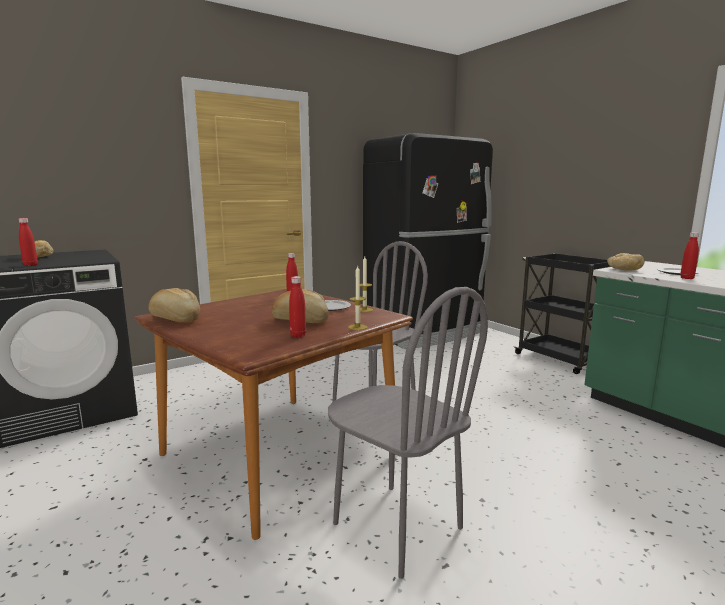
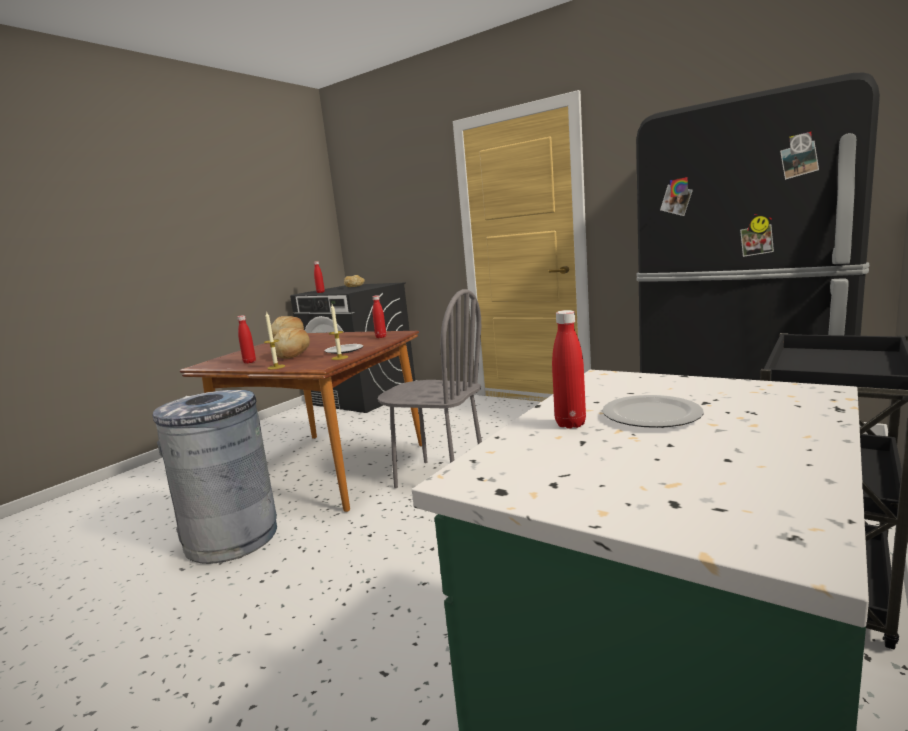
camera: 70 degrees right, 0 degrees up
(396, 526) = (232, 538): grey chair -> grey trash can
(623, 270) = (619, 382): bread -> none

